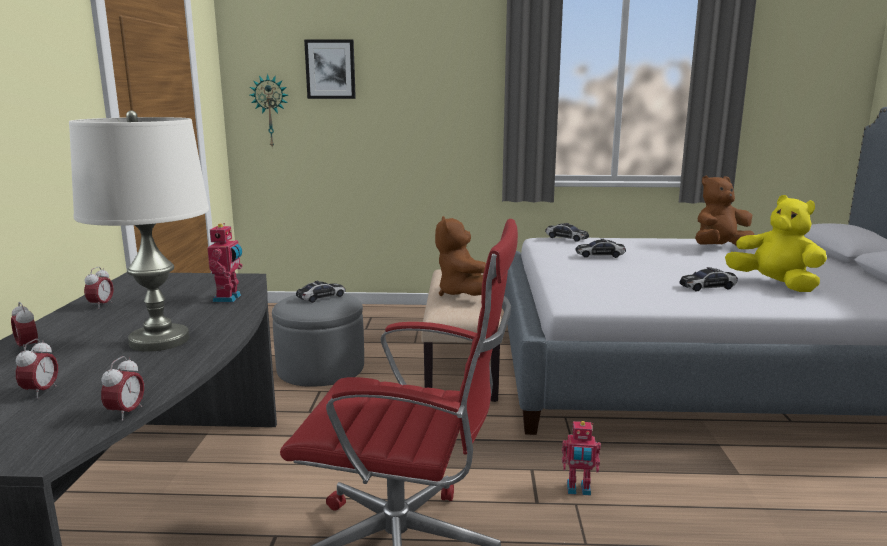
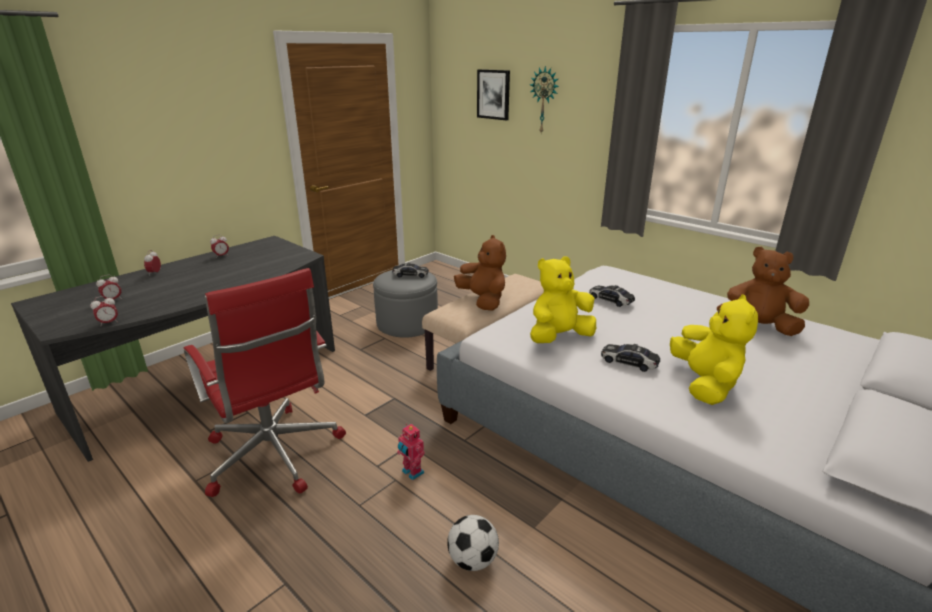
camera: 40 degrees right, 10 degrees up
(159, 341) = (194, 287): white table lamp -> none
(229, 298) = (271, 268): toy robot -> none
(270, 111) = (456, 124): wall clock -> wall clock (544, 100)
(463, 294) = (483, 301): brown plush toy -> brown plush toy turned 120 degrees clockwise
(566, 238) = (624, 274): toy car -> none
(626, 287) = (559, 337): none -> yellow plush toy
(748, 522) = (473, 560): none -> football

